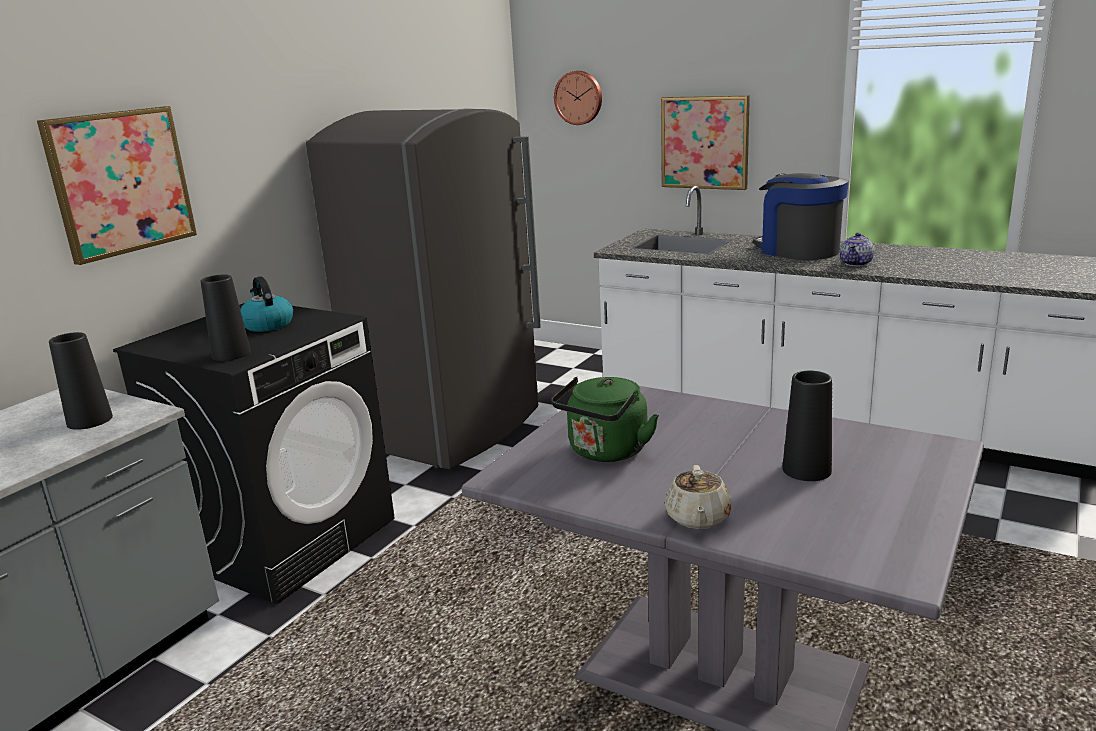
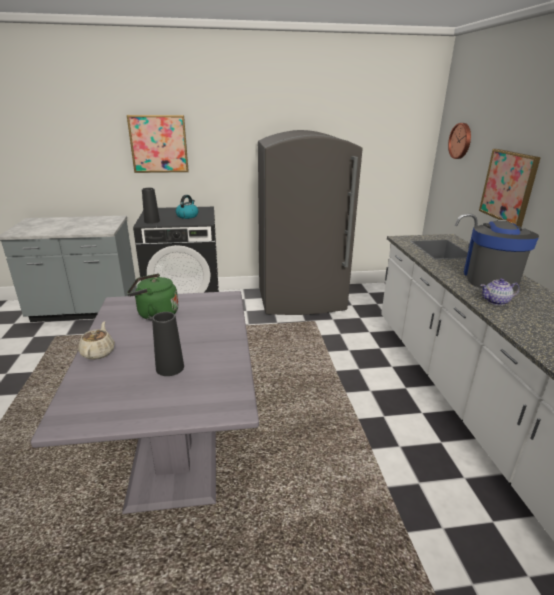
camera: 50 degrees right, 5 degrees up
(90, 420) = (95, 227): black vase -> none
(697, 518) = (98, 352): beige teapot -> beige teapot turned 120 degrees clockwise

